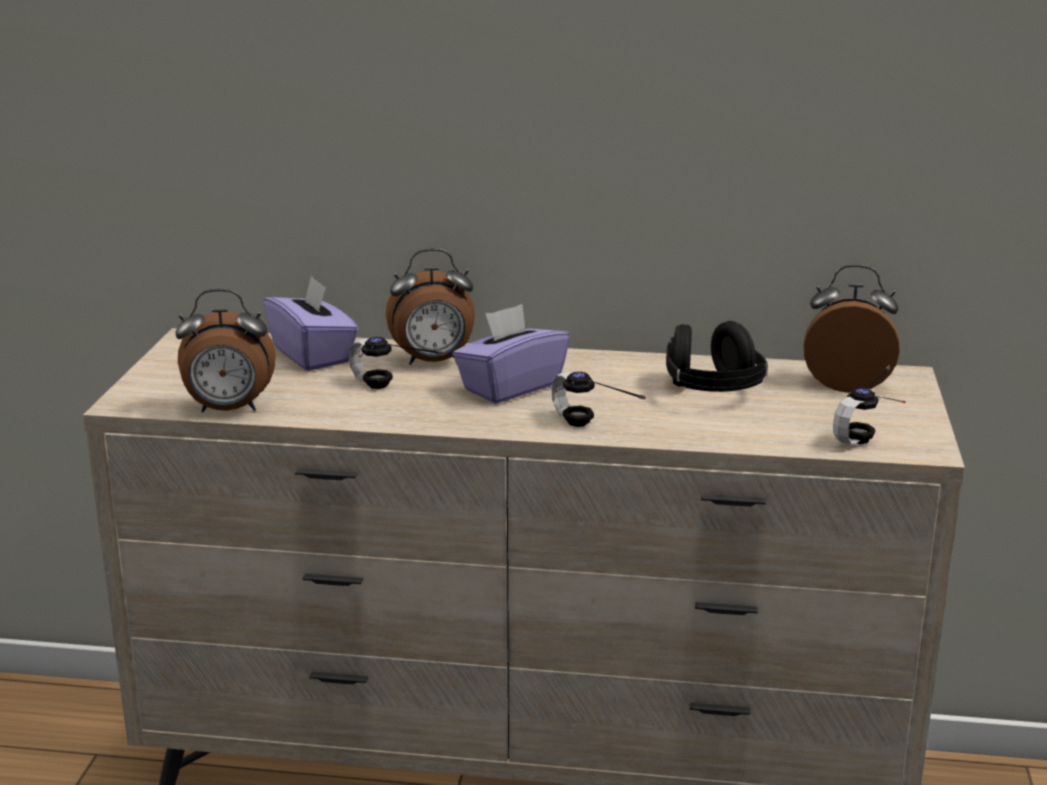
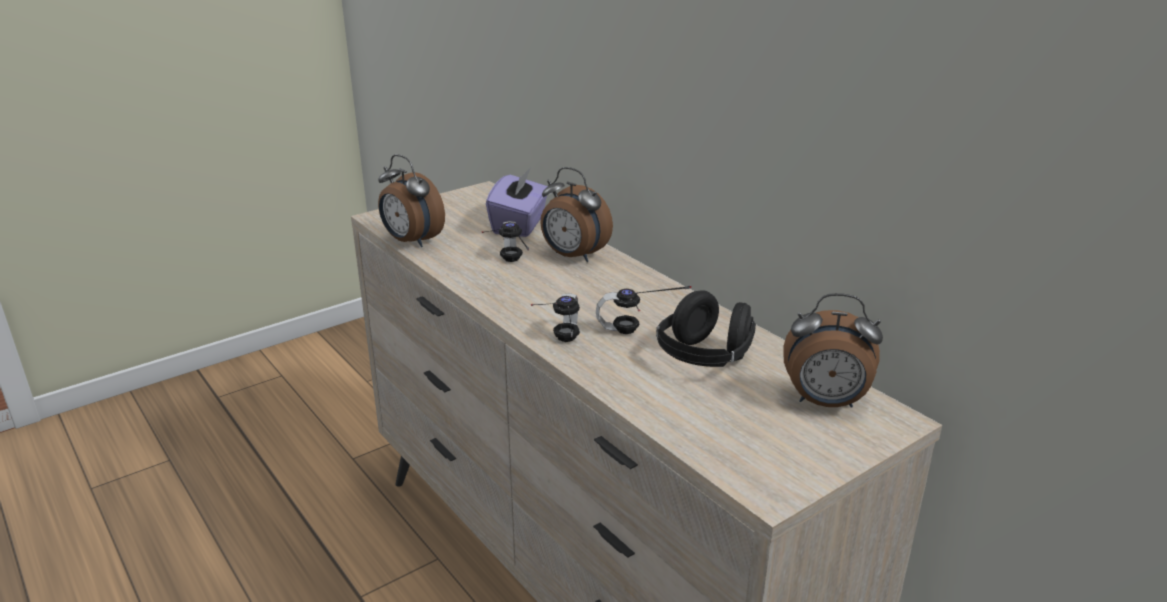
camera: 45 degrees right, 5 degrees up
(510, 387) = (580, 293): purple tissue box -> none
(846, 384) = (825, 402): alarm clock -> alarm clock turned 135 degrees clockwise
(878, 437) = (753, 459): headphones -> headphones (643, 334)

